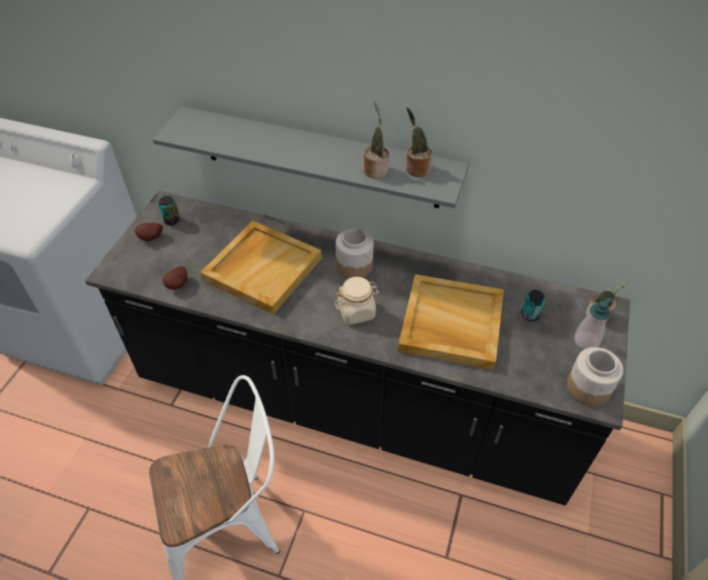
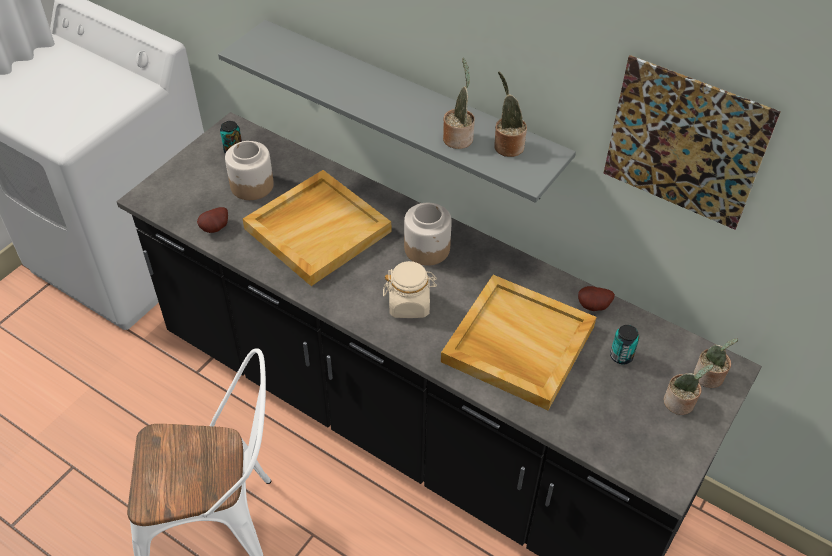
camera: 15 degrees right, 0 degrees up
(151, 238) = (203, 168): potato -> potato (594, 307)
(564, 138) = (684, 144): none -> picture
(586, 341) = (680, 404): soap dispenser -> potted plant
(587, 387) = (657, 460): jar -> jar (251, 185)

